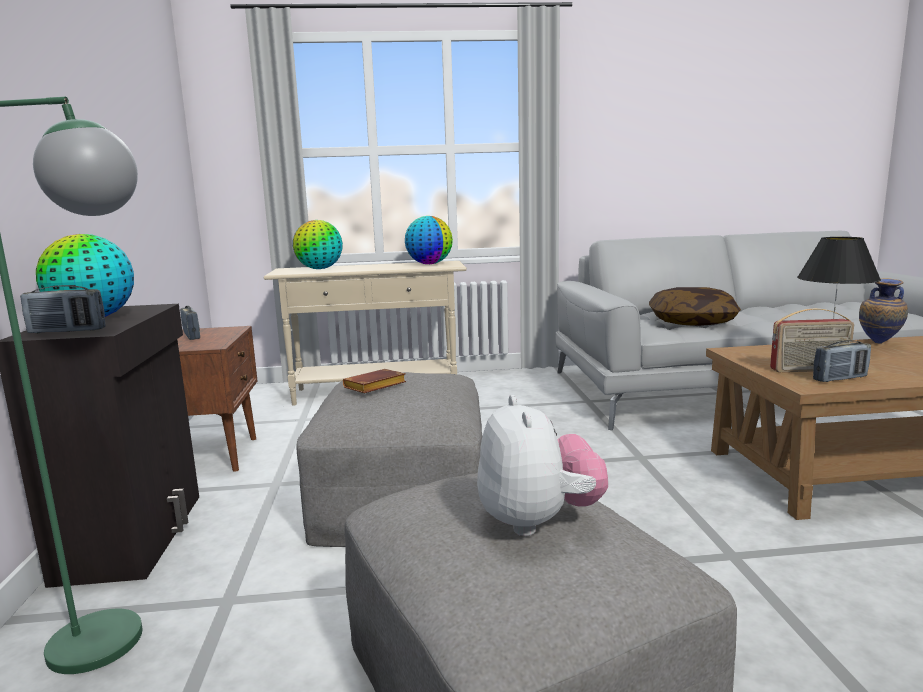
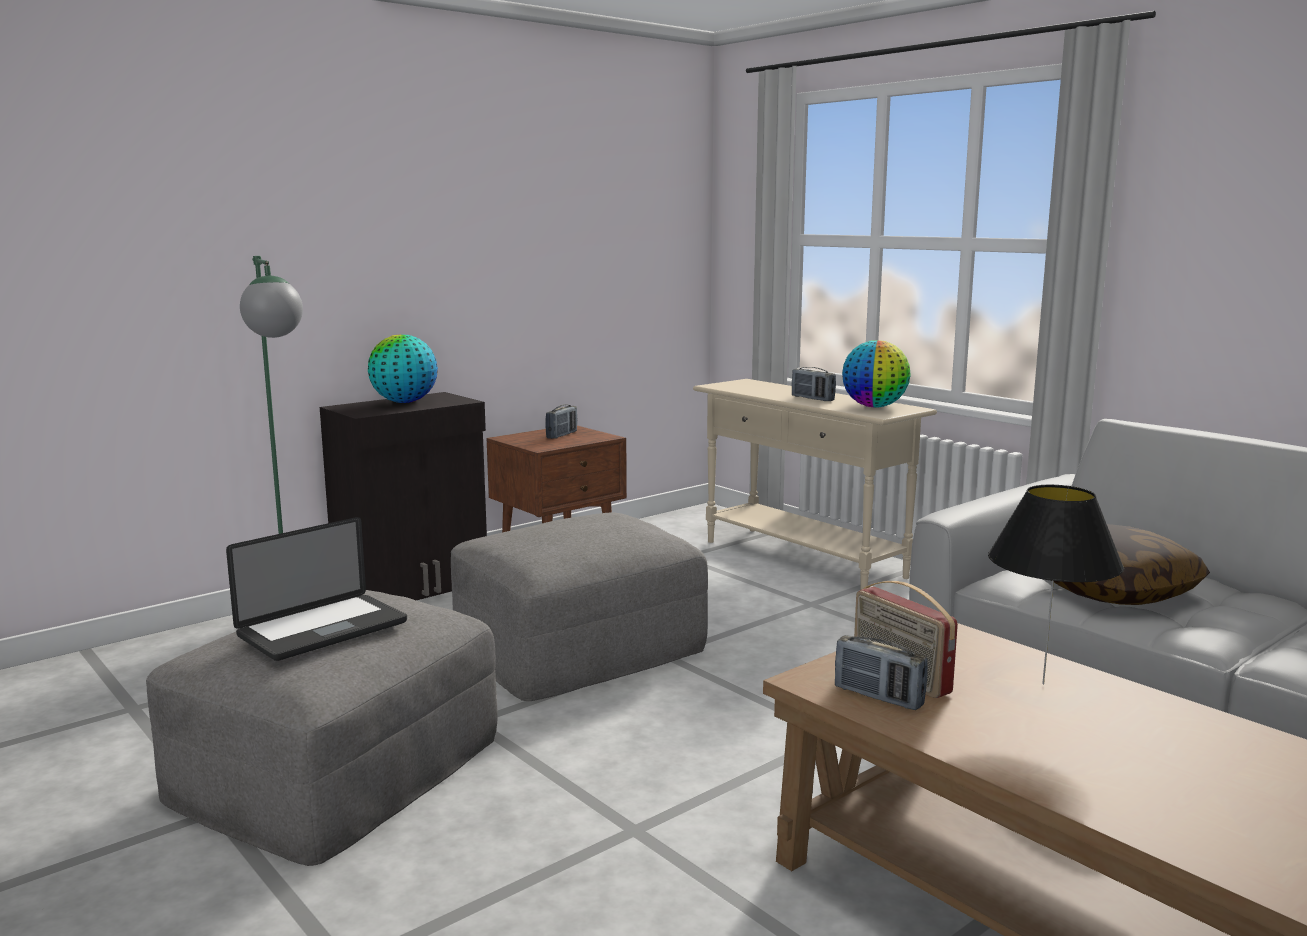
camera: 55 degrees right, 0 degrees up
(67, 331) = (359, 408): radio -> radio (812, 398)
(320, 269) = (764, 388): globe -> none
(374, 387) = (566, 523): brown book -> none
(538, 521) = (323, 629): plush toy -> laptop
(878, 344) = (1175, 715): vase -> none

